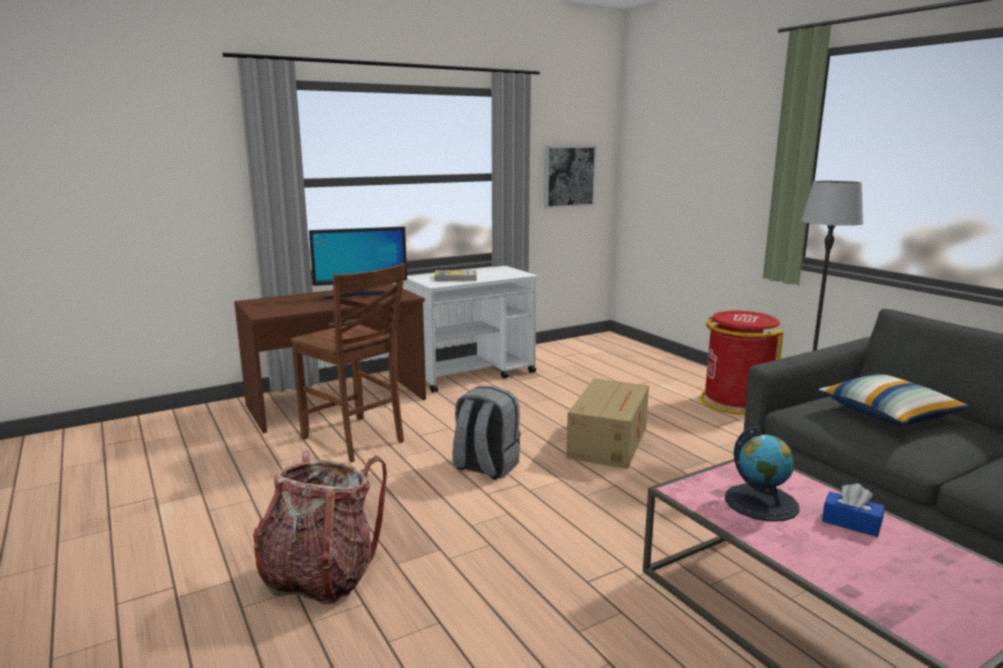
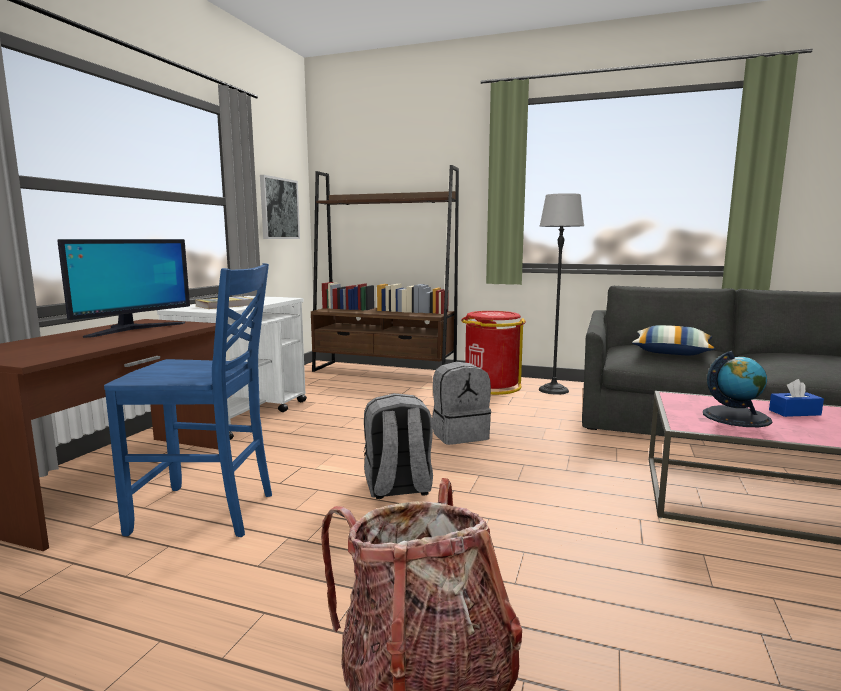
camera: 40 degrees left, 5 degrees down
(355, 440) = (206, 513): brown chair -> blue chair
(609, 441) = (459, 435): cardboard box -> grey backpack
(652, 358) = (384, 372): none -> brown bookcase

